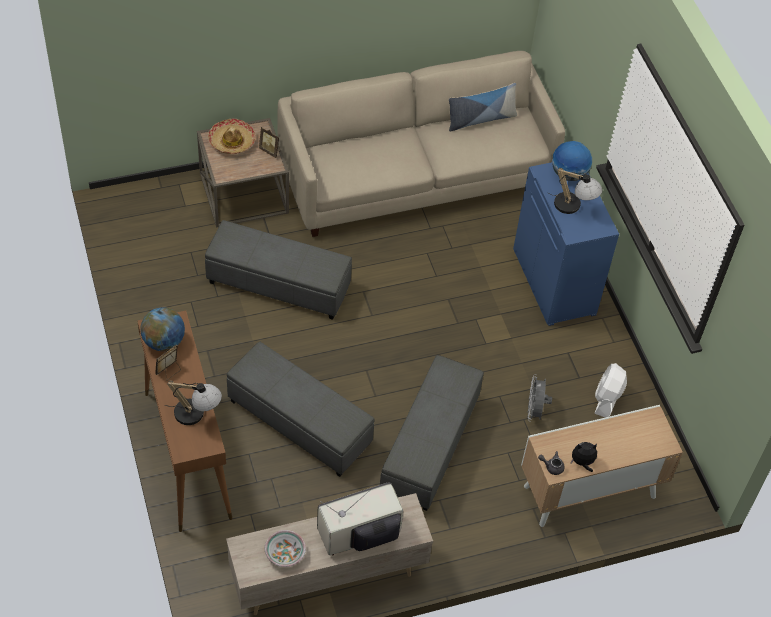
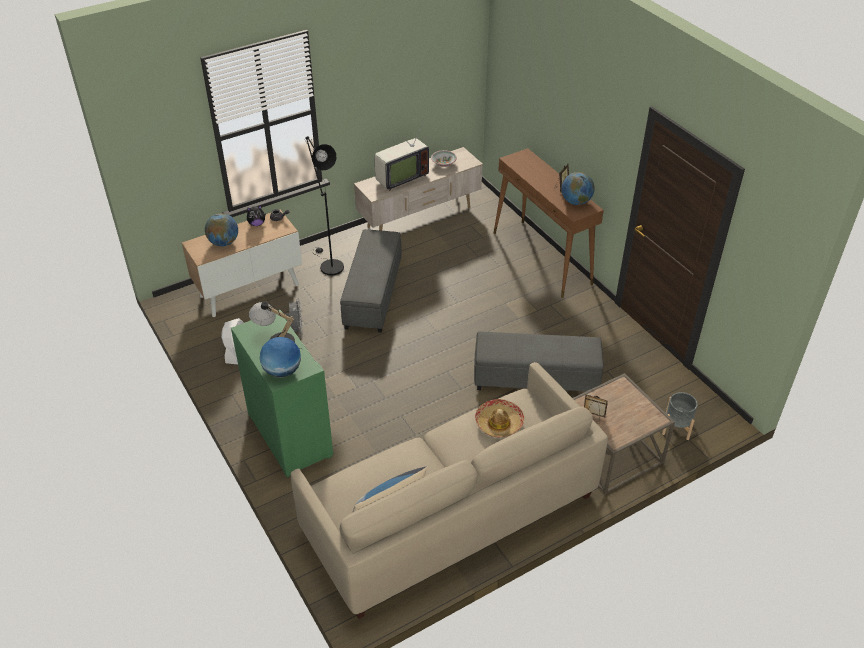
camera: 170 degrees right, 10 degrees down
(165, 201) = (676, 427): none -> grey planter
(197, 415) = (528, 170): table lamp -> none
(232, 141) = (634, 418): hat -> hat (499, 423)
(299, 423) = (473, 289): grey ottoman -> none
(479, 512) = (329, 265): none -> black floor lamp
(555, 282) = (288, 434): blue cabinet -> green cabinet
(627, 437) = (224, 242): none -> globe

